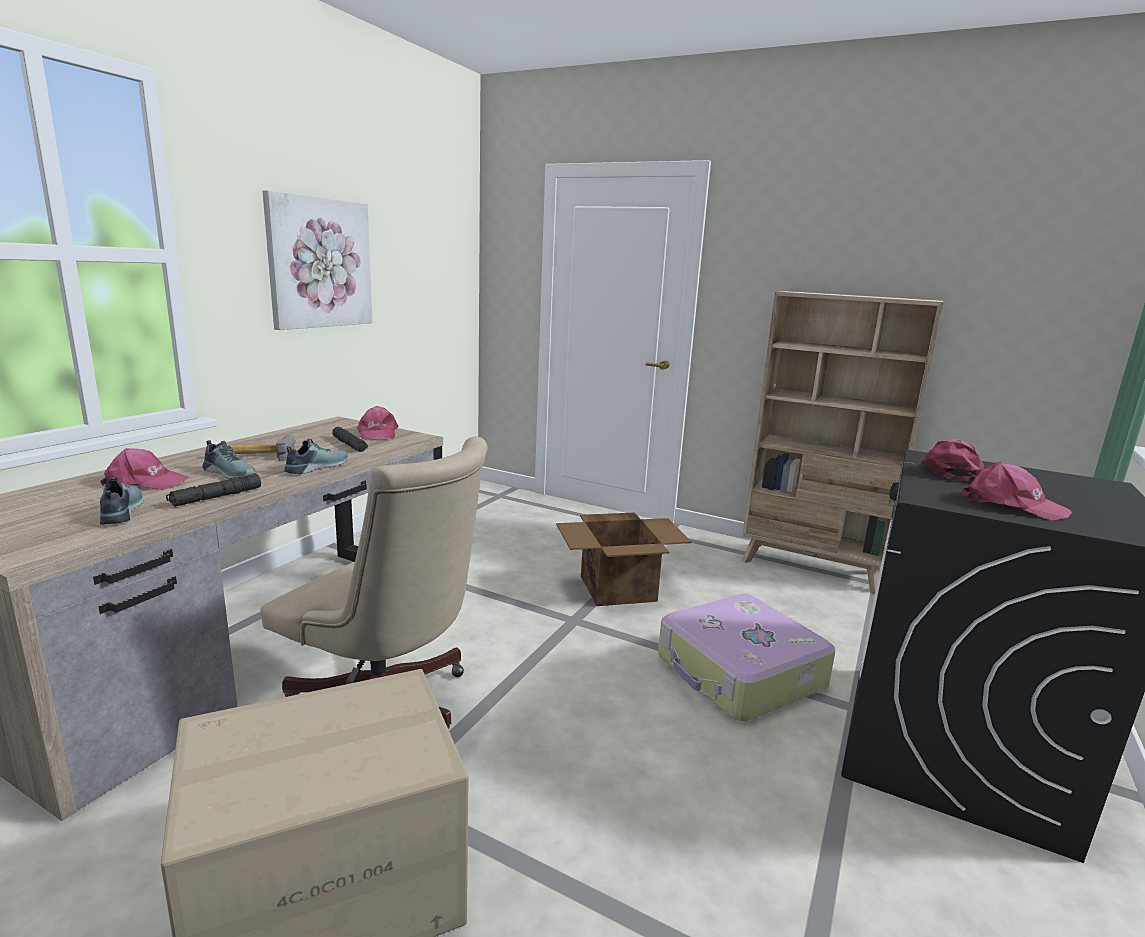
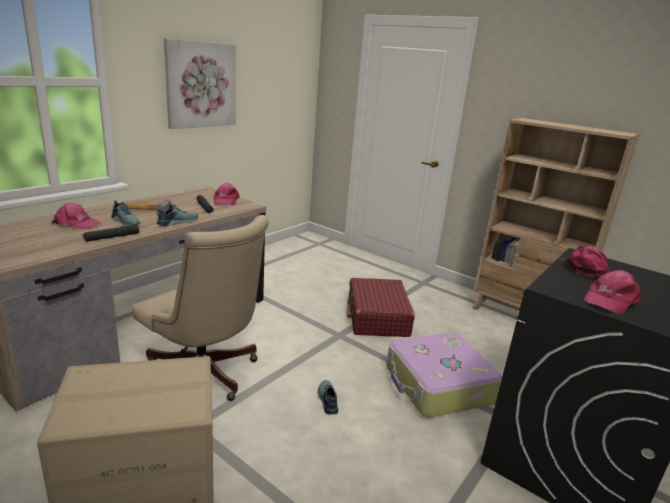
camera: 10 degrees right, 5 degrees up
(119, 512) = (56, 242): shoe -> shoe (327, 400)
(619, 588) = (377, 317): cardboard box -> red suitcase
(1011, 505) = (610, 299): pink cap -> pink cap turned 90 degrees clockwise

